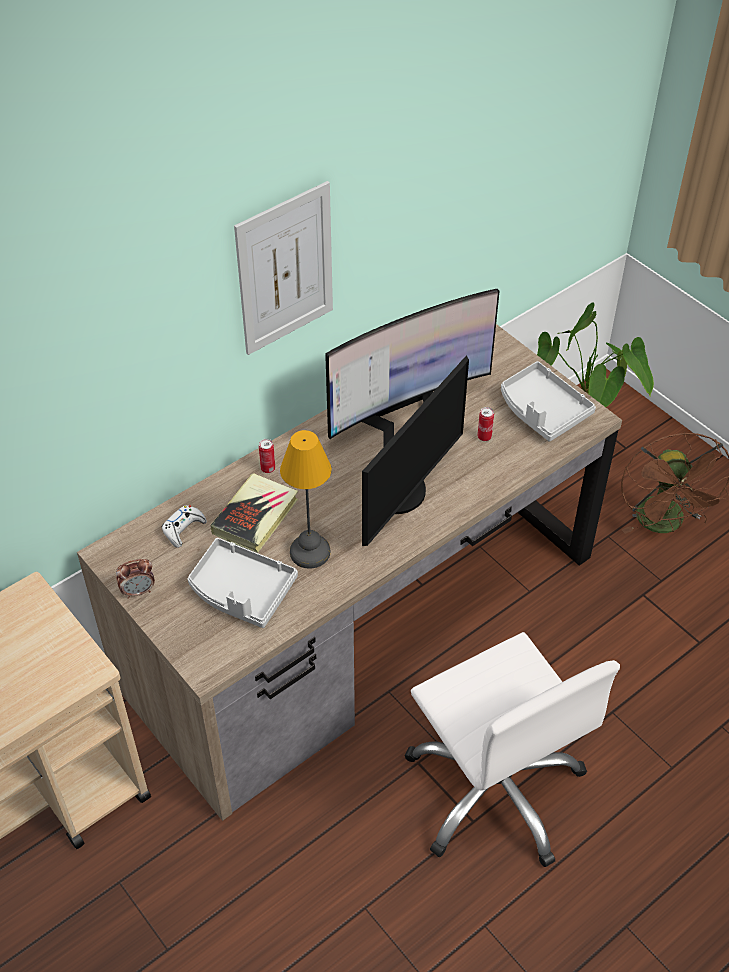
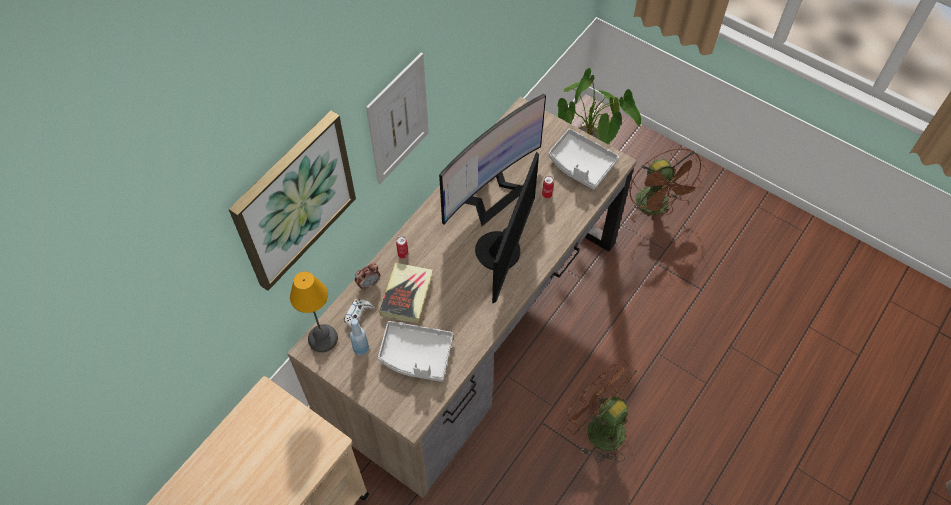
camera: 15 degrees left, 10 degrees up
(109, 319) = (294, 200): none -> picture
(138, 591) = (343, 373): alarm clock -> alarm clock (369, 284)
(172, 567) = (361, 348): none -> blue bottle
(309, 551) = (453, 312): table lamp -> table lamp (322, 338)
(495, 788) = (597, 427): white office chair -> brown fan

